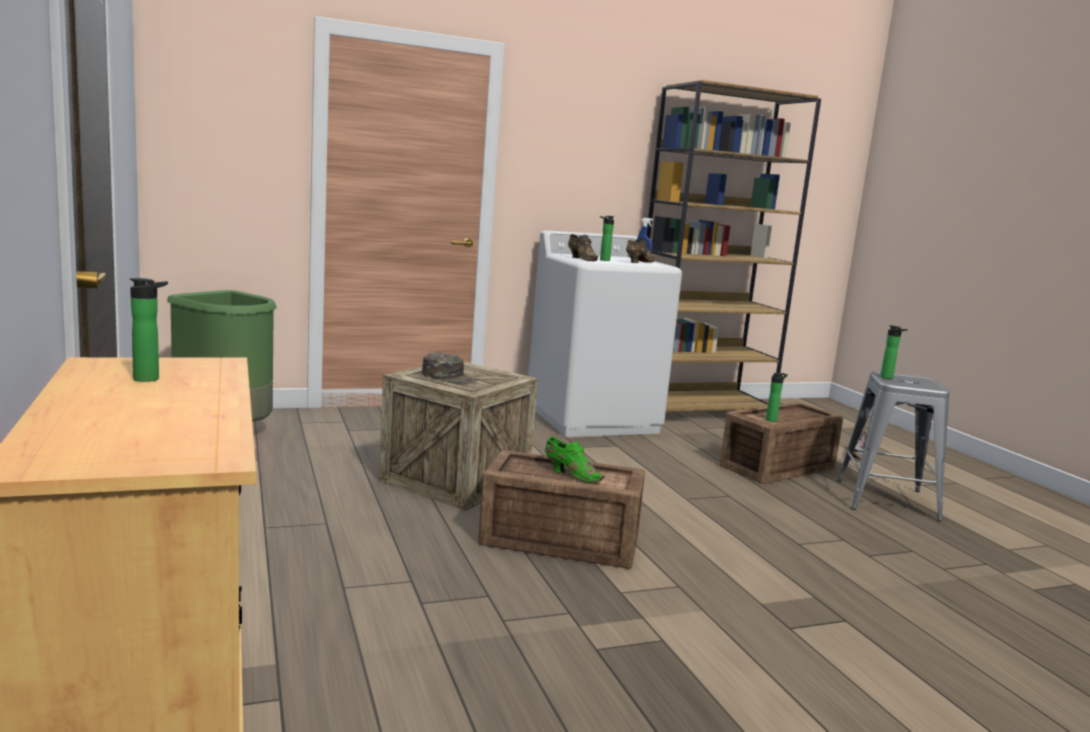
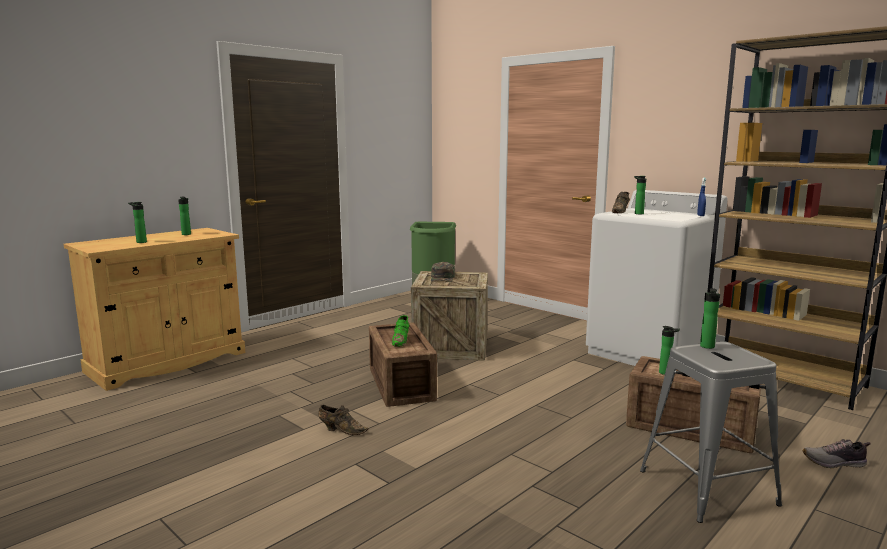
camera: 65 degrees right, 0 degrees up
(180, 417) = (140, 242): none -> bottle
(639, 262) = (667, 217): brown shoe -> brown shoe (341, 430)

